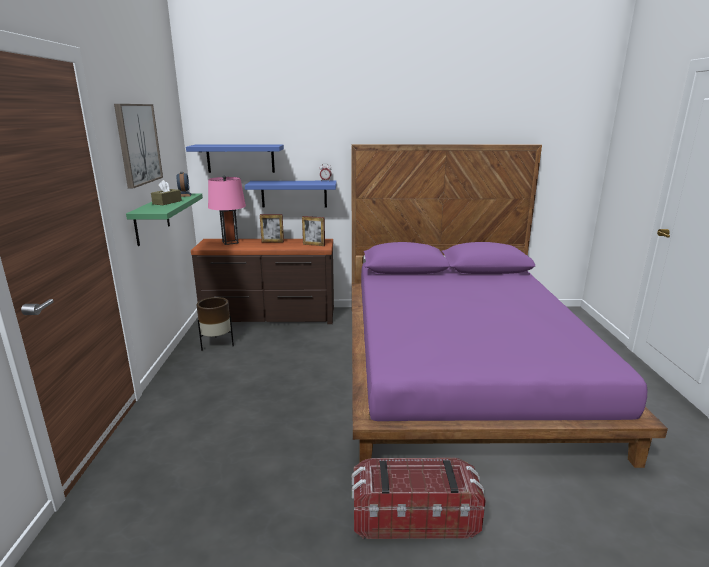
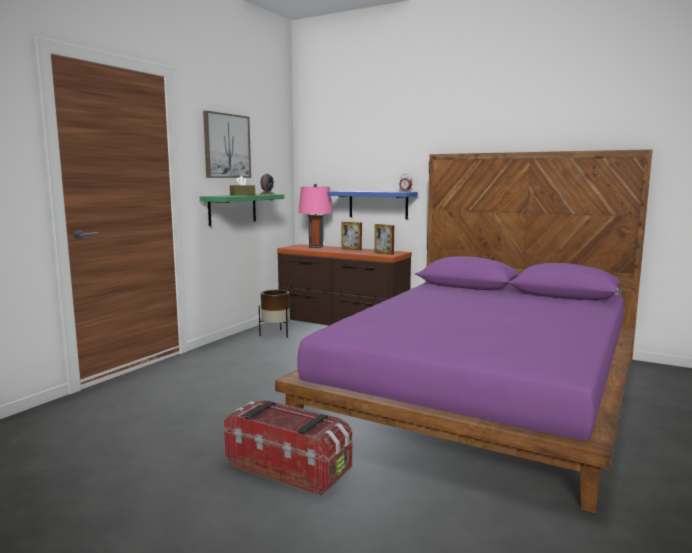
camera: 30 degrees right, 10 degrees down
(240, 158) = (335, 170): blue shelf -> none

